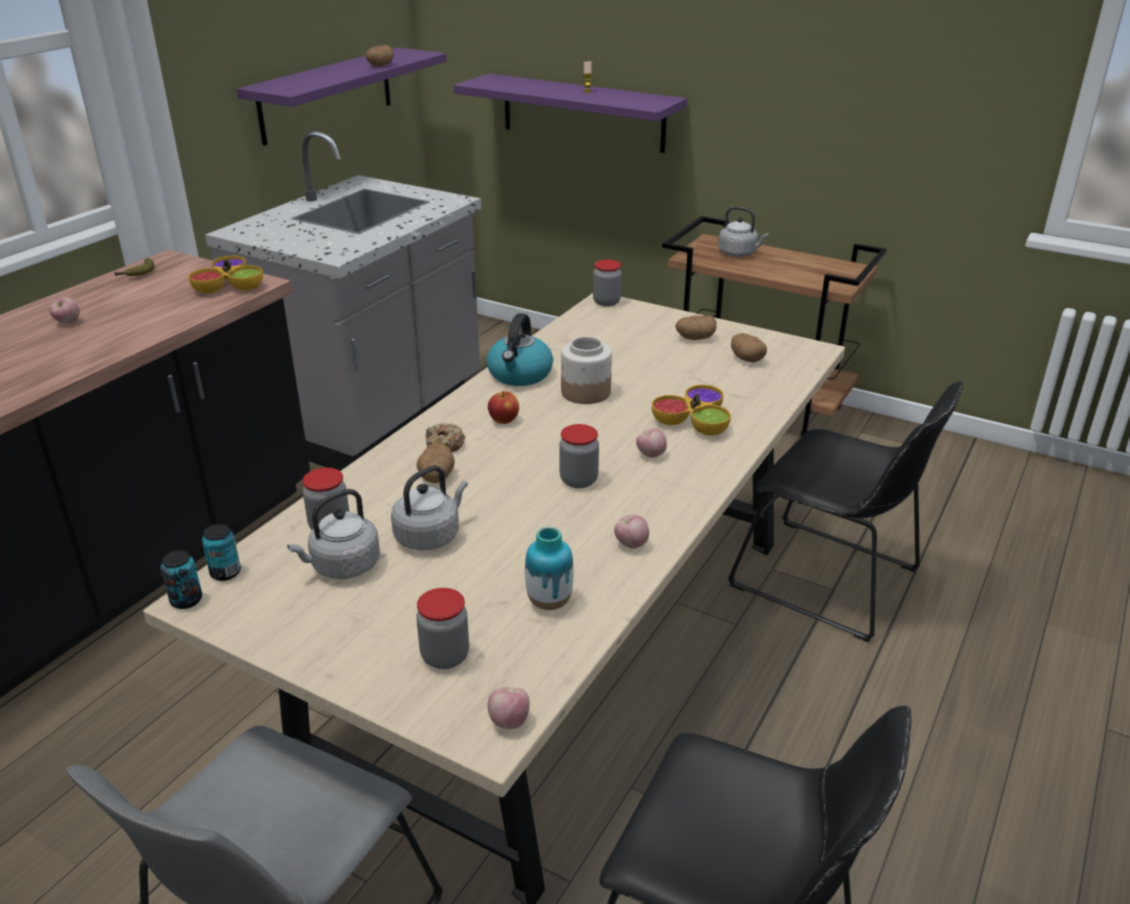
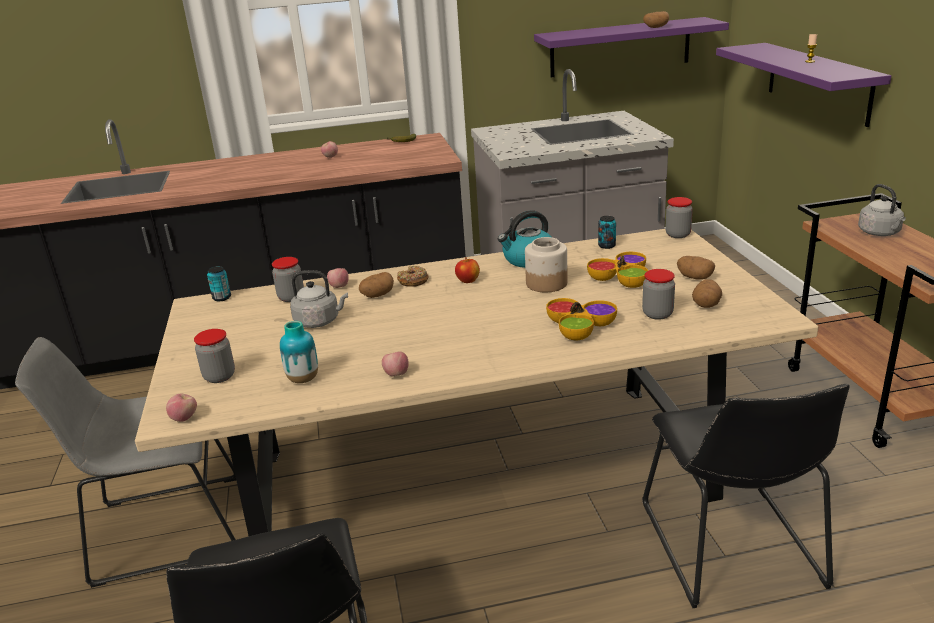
camera: 50 degrees right, 5 degrees down
(186, 600) = (190, 302): can -> can (606, 246)
(229, 285) = (428, 157): bowl -> bowl (621, 278)
(342, 567) = (262, 317): grey kettle -> none
(578, 480) = (440, 329): jar -> jar (657, 314)
(650, 455) = (509, 334): apple -> apple (339, 287)

